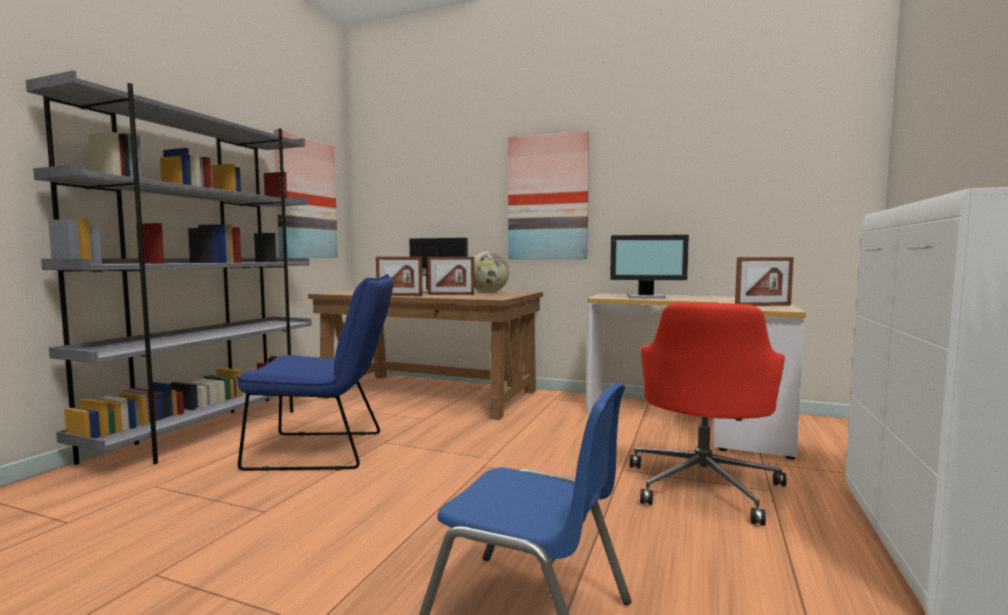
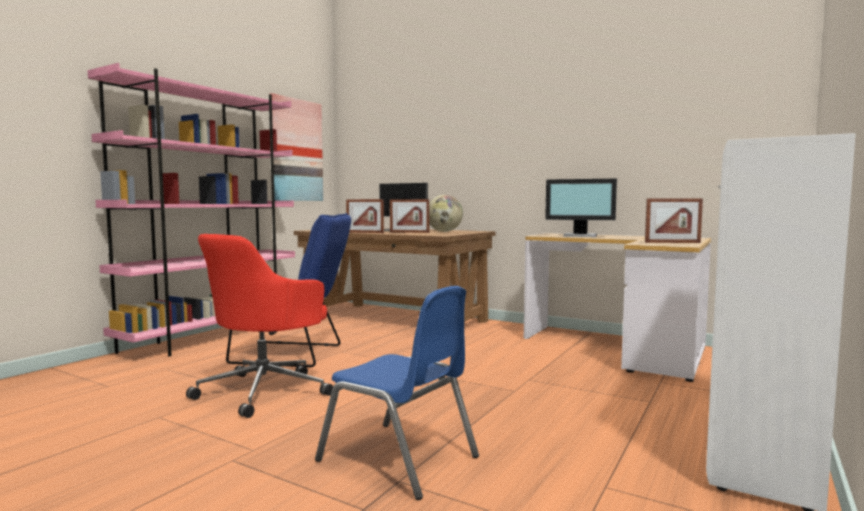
camera: 10 degrees right, 0 degrees up
(210, 430) = (213, 337): grey bookcase -> pink bookcase
(548, 197) = (500, 146): picture -> none
(703, 485) = (592, 394): red office chair -> red office chair (265, 390)

